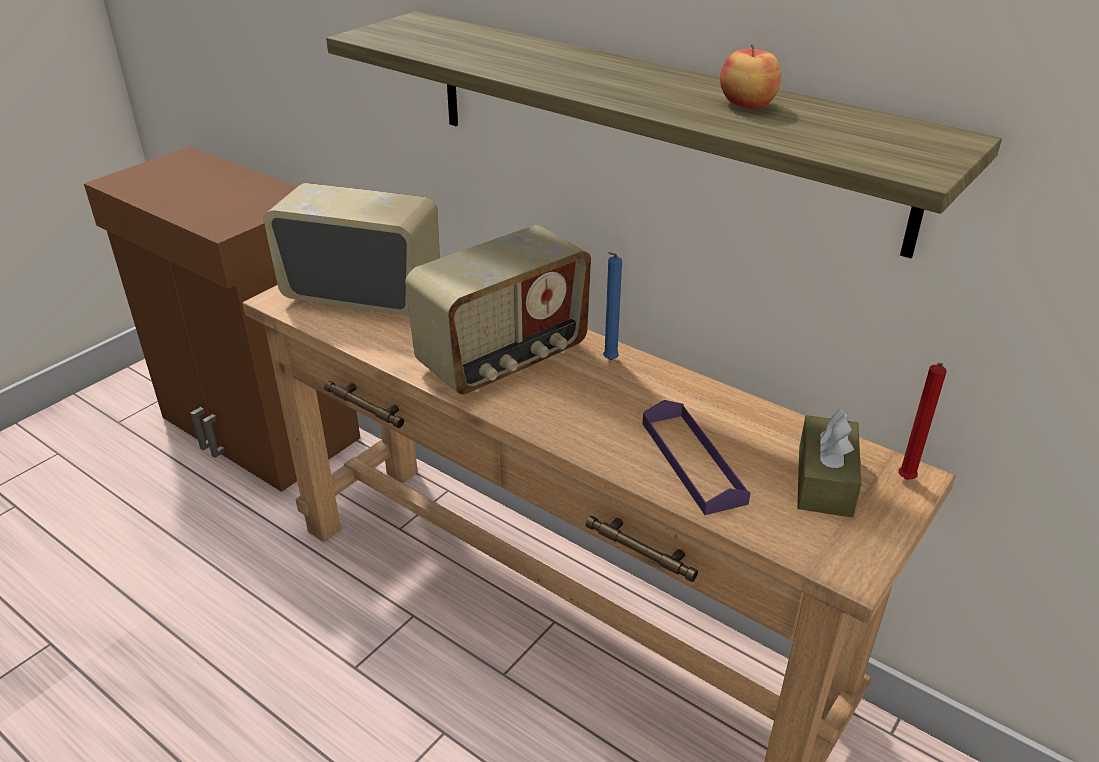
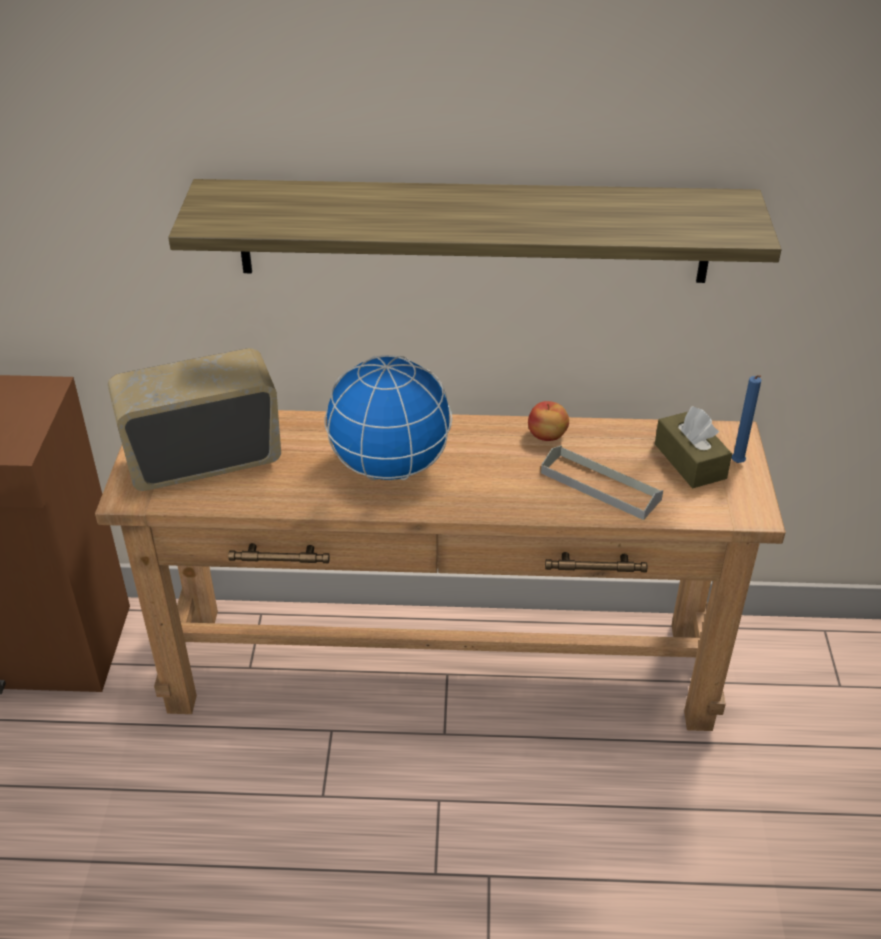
camera: 35 degrees left, 5 degrees up
(504, 359) = (389, 467): radio -> globe
(609, 361) = (467, 434): blue candle -> blue candle (737, 464)
(692, 462) = (600, 486): purple tray -> grey tray
(747, 104) = (588, 209): apple -> apple (547, 435)
(905, 481) = (733, 439): red candle -> none

